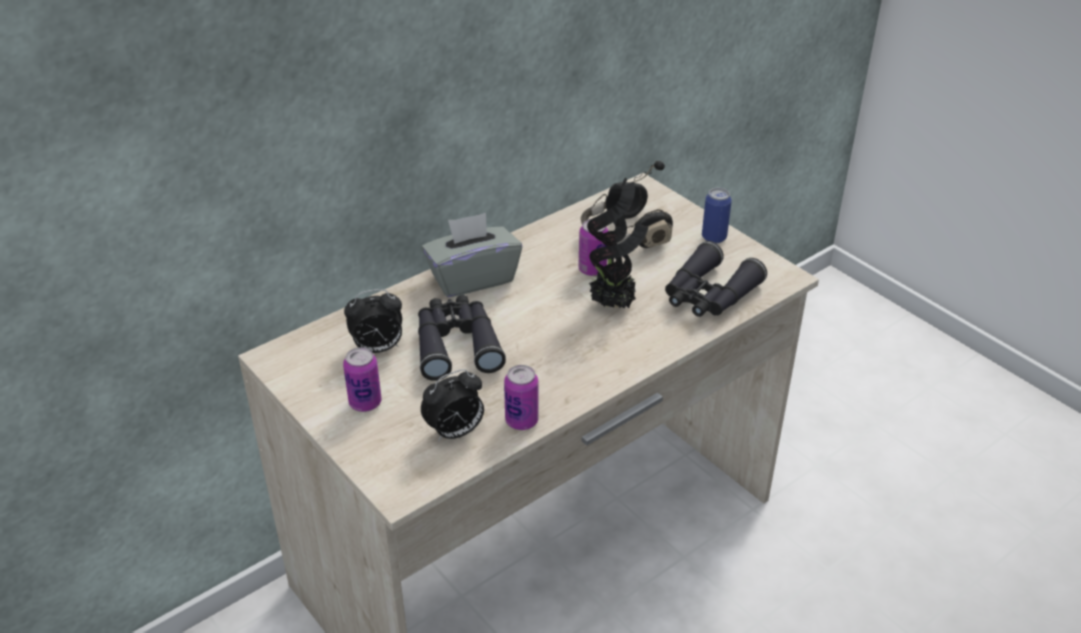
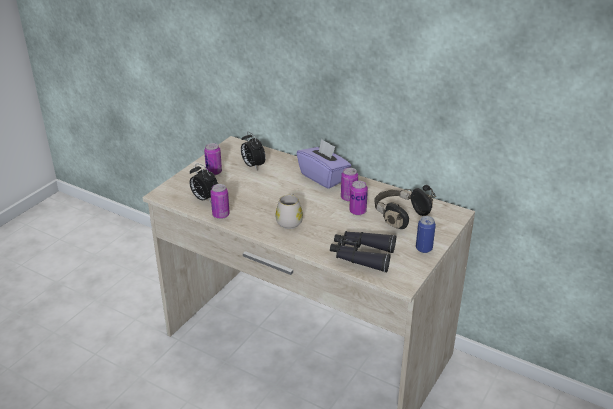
camera: 70 degrees right, 5 degrees down
(456, 344) = (267, 185): black binoculars -> none
(472, 278) = (323, 177): grey tissue box -> purple tissue box
(549, 268) = (349, 198): none -> can
(582, 344) = (289, 221): none -> white mug
(613, 305) = (330, 224): potted plant -> none

